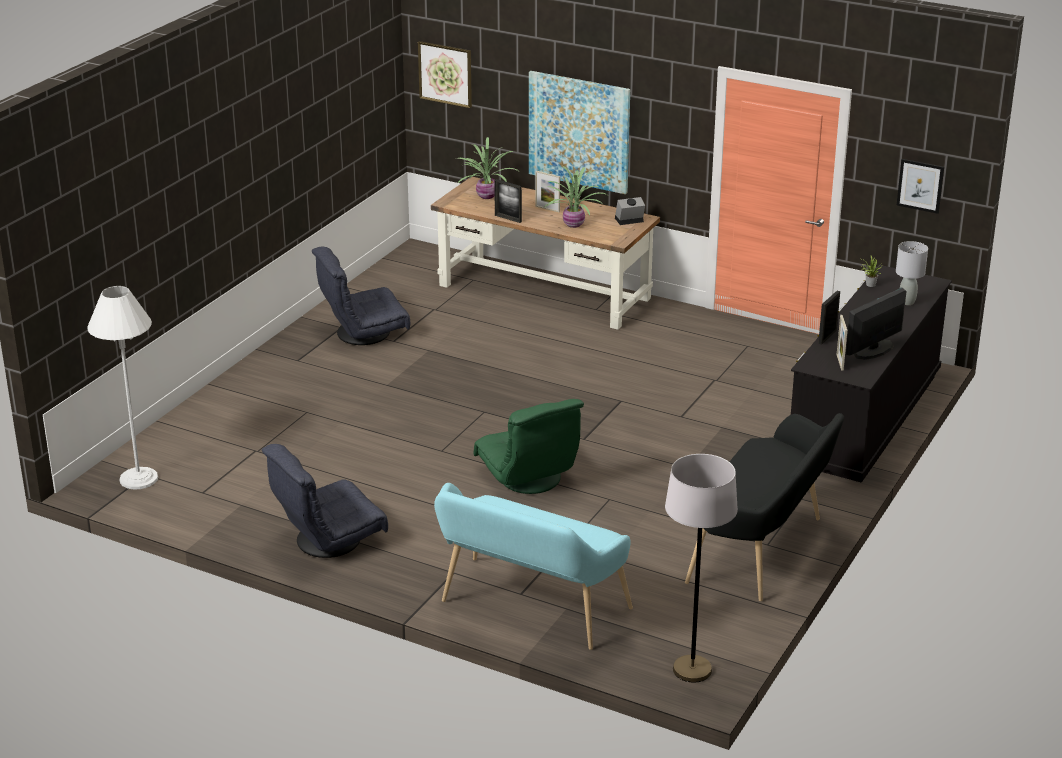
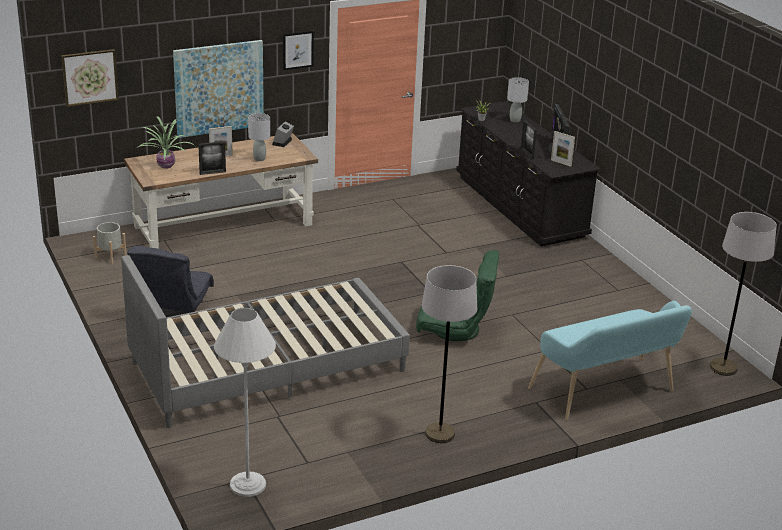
camera: 55 degrees left, 0 degrees up
(328, 414) = (268, 367): none -> grey bed
(328, 540) = (440, 434): grey armchair -> grey floor lamp
(408, 271) = (110, 256): none -> grey planter
(573, 225) = (259, 159): potted plant -> grey table lamp
(762, 551) = (624, 294): black bench -> none
(920, 185) = (473, 45): picture -> picture (297, 50)

